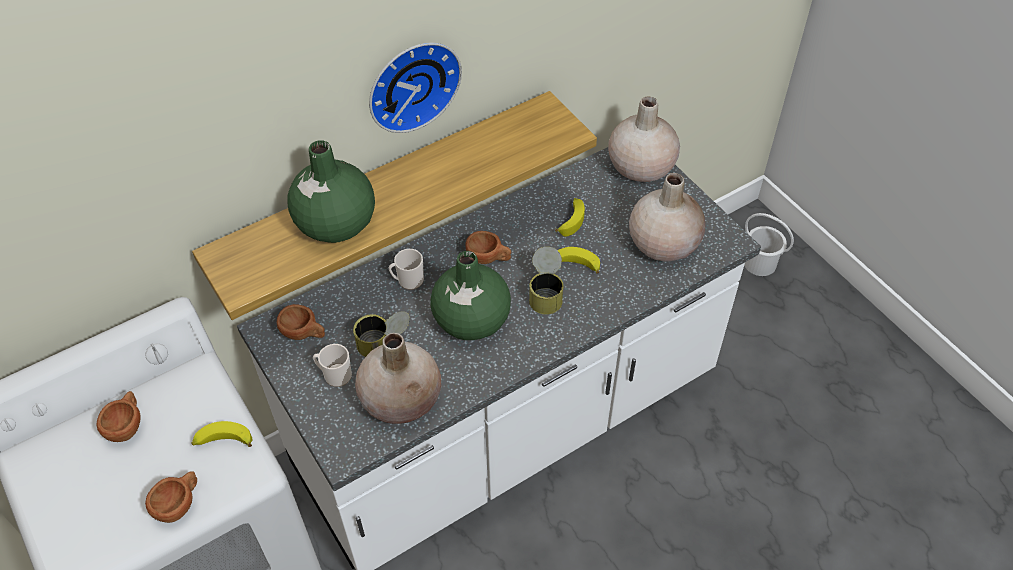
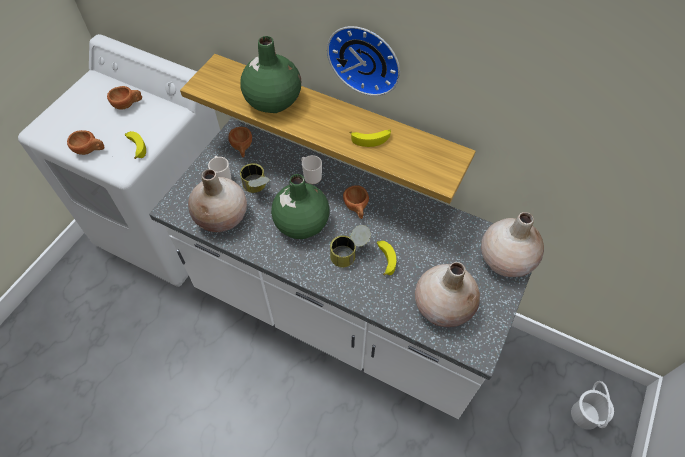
camera: 60 degrees right, 5 degrees up
(571, 220) = (423, 238): banana -> banana (371, 139)

